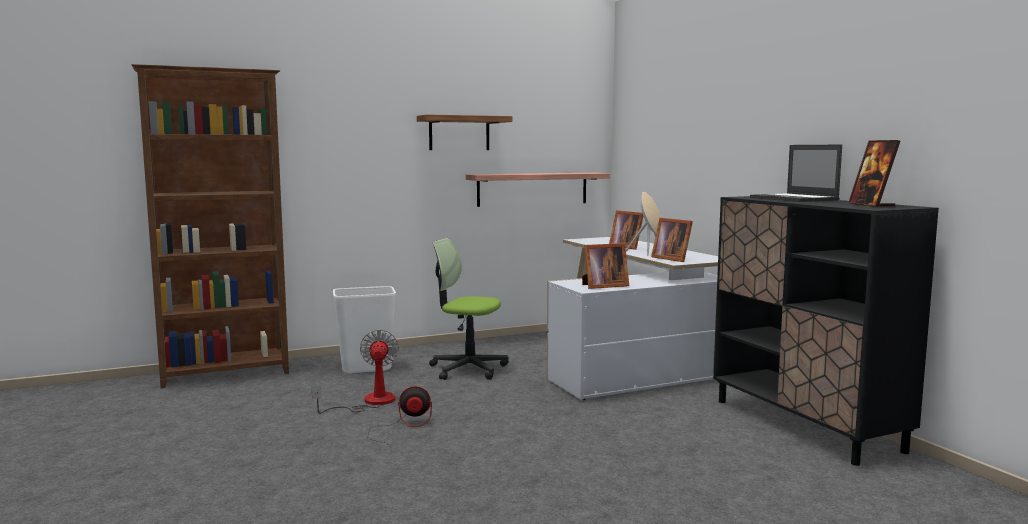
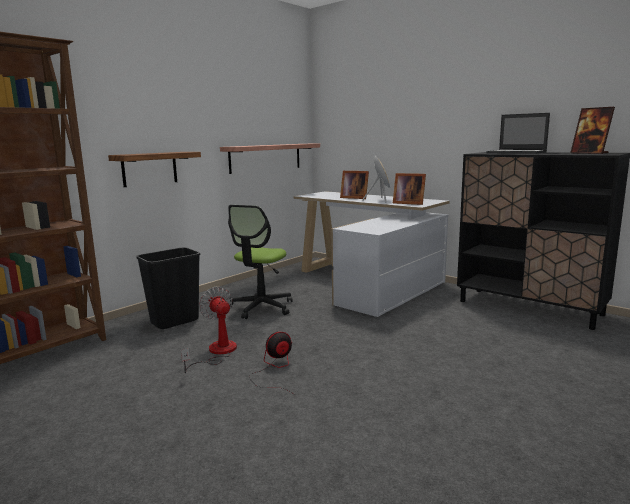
camera: 25 degrees left, 5 degrees up
(366, 368) = (175, 321): white trash can -> black trash can
(459, 133) = (213, 111): shelf -> shelf (149, 169)
(468, 369) = (261, 307): office chair -> office chair turned 60 degrees counterclockwise
(603, 286) = (380, 228): picture frame -> none

